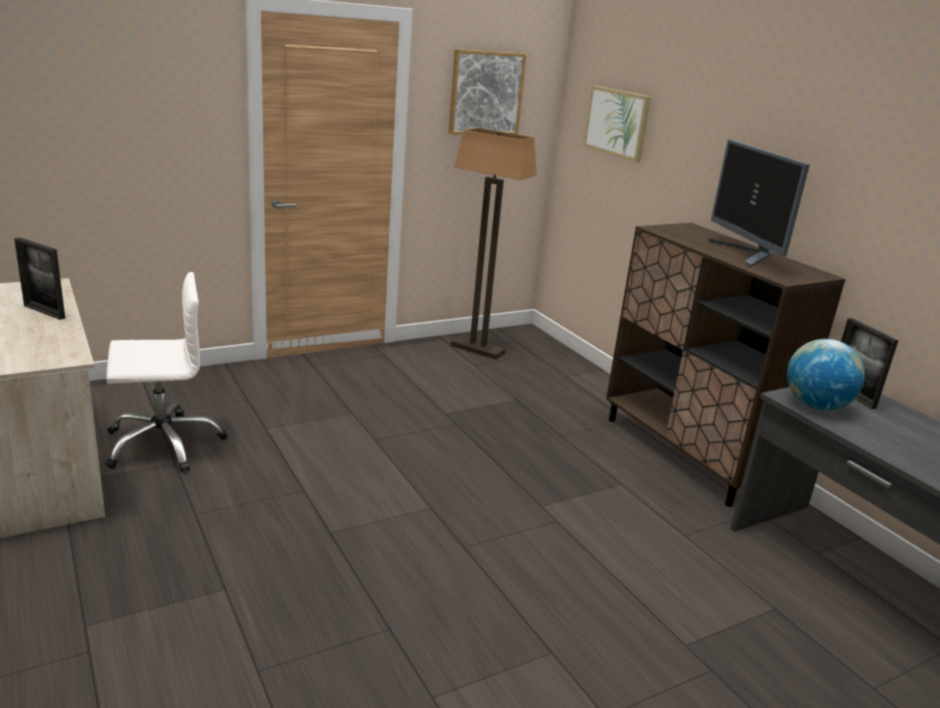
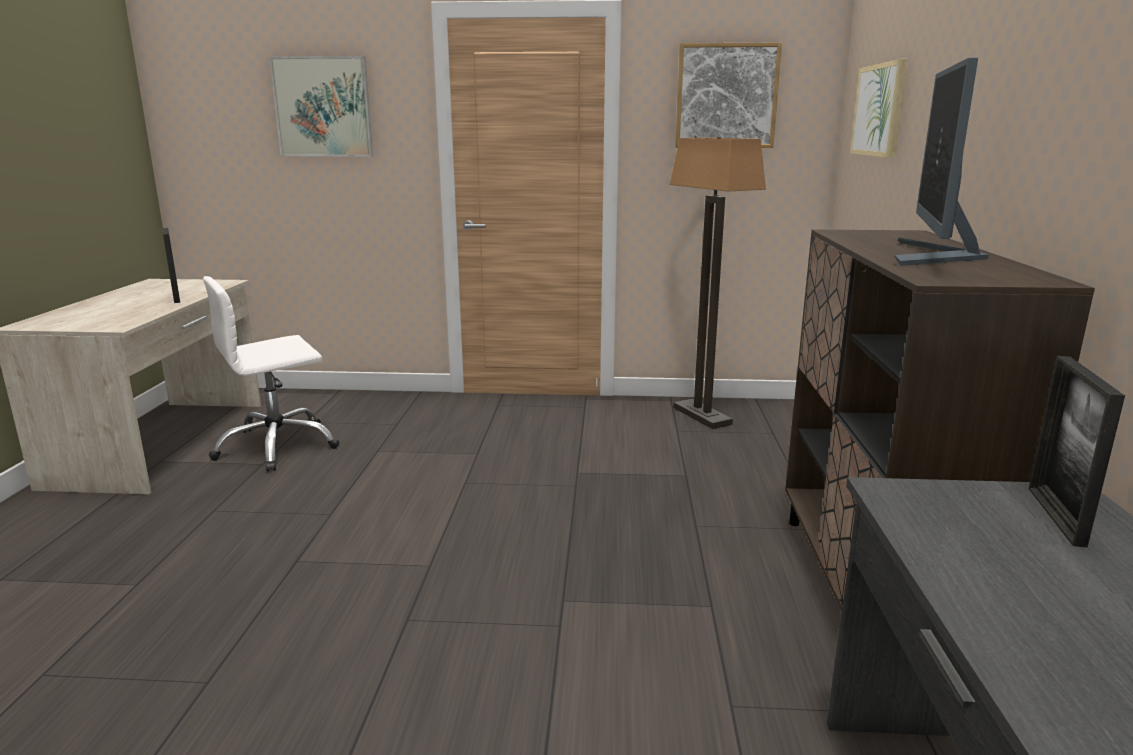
camera: 35 degrees right, 5 degrees down
(128, 90) = (323, 107): none -> picture
(163, 443) = (277, 446): white office chair -> white office chair turned 135 degrees clockwise
(815, 406) = (934, 515): globe -> none

